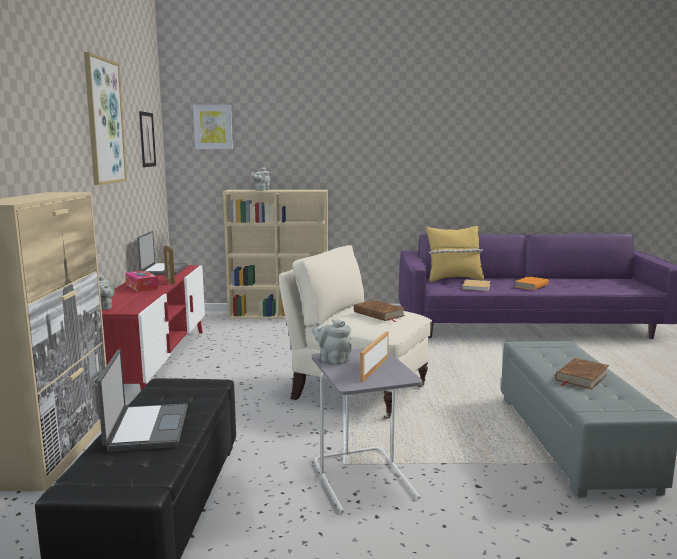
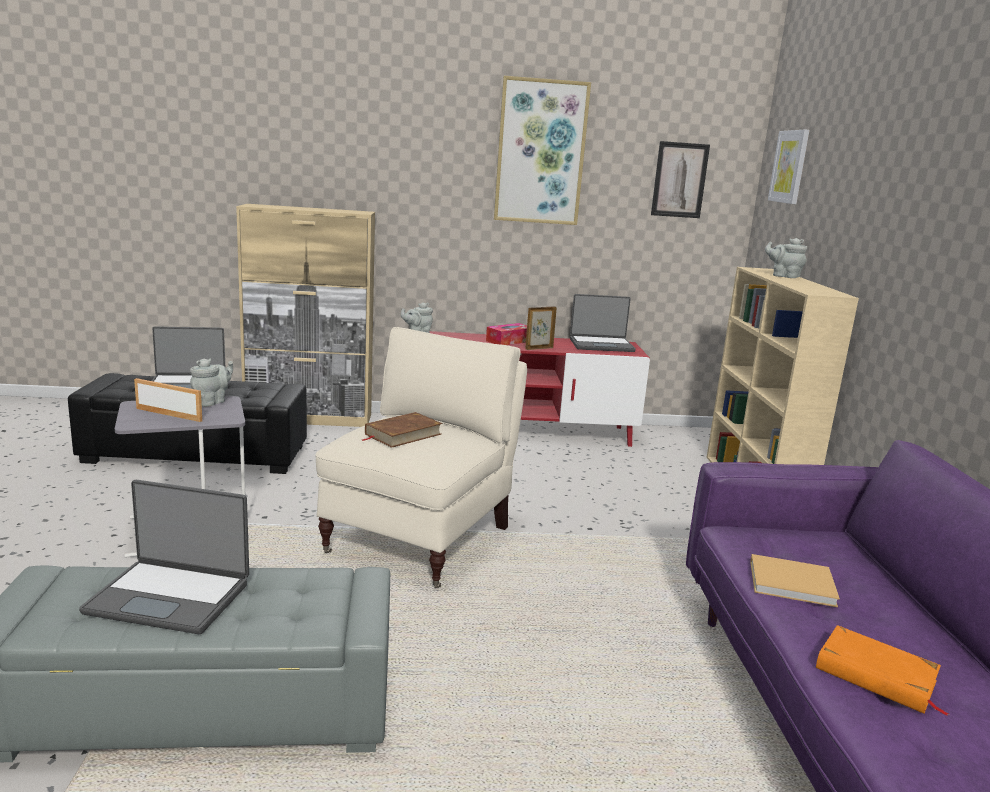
camera: 85 degrees right, 5 degrees up
(453, 279) = (867, 568): yellow pillow -> none
(581, 377) = (170, 597): brown book -> laptop

